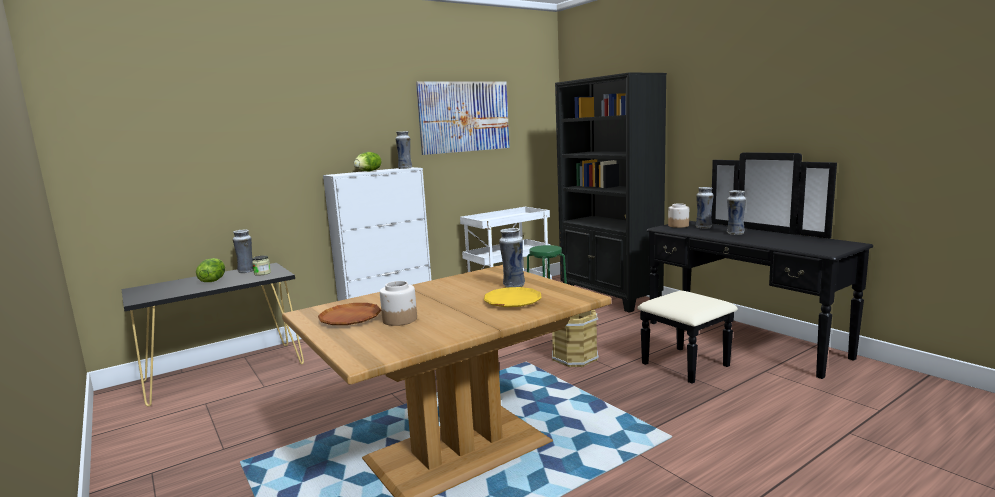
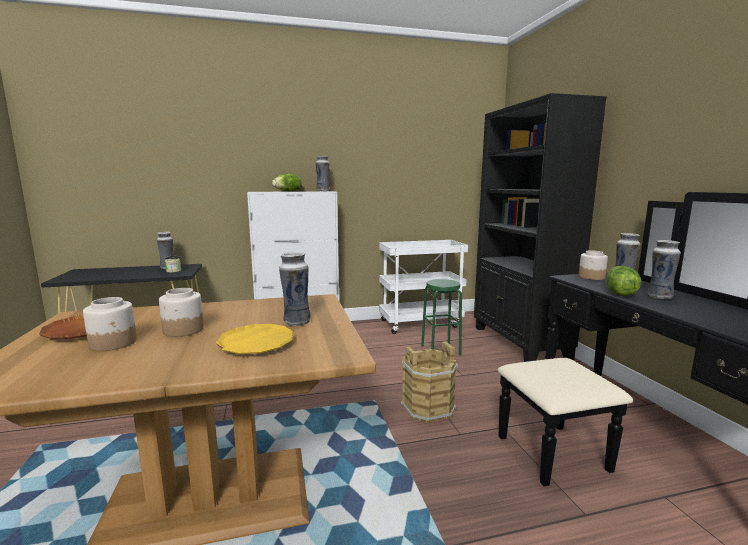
camera: 20 degrees right, 0 degrees up
(213, 280) = (133, 271): lettuce -> lettuce (619, 293)
(435, 304) = (183, 330): none -> jar
(464, 116) = (394, 147): picture -> none

